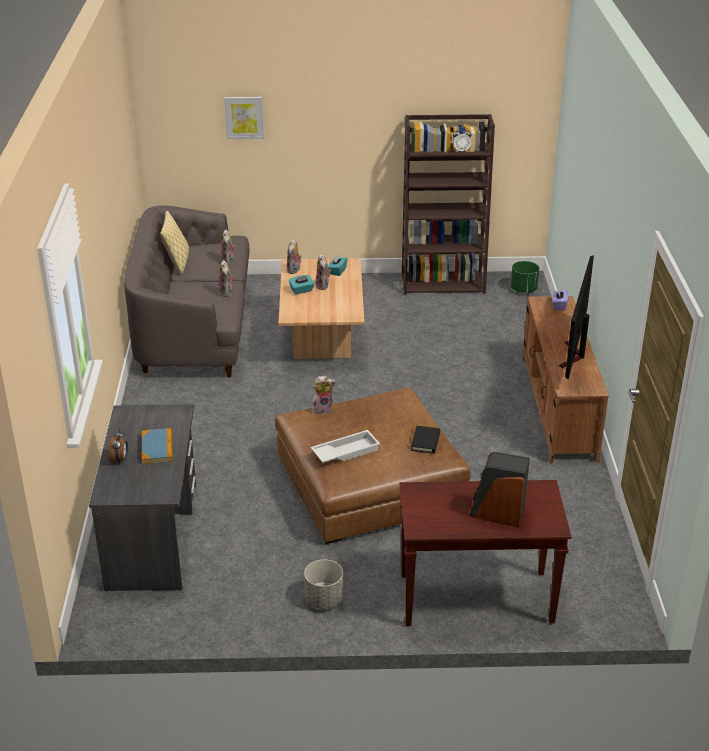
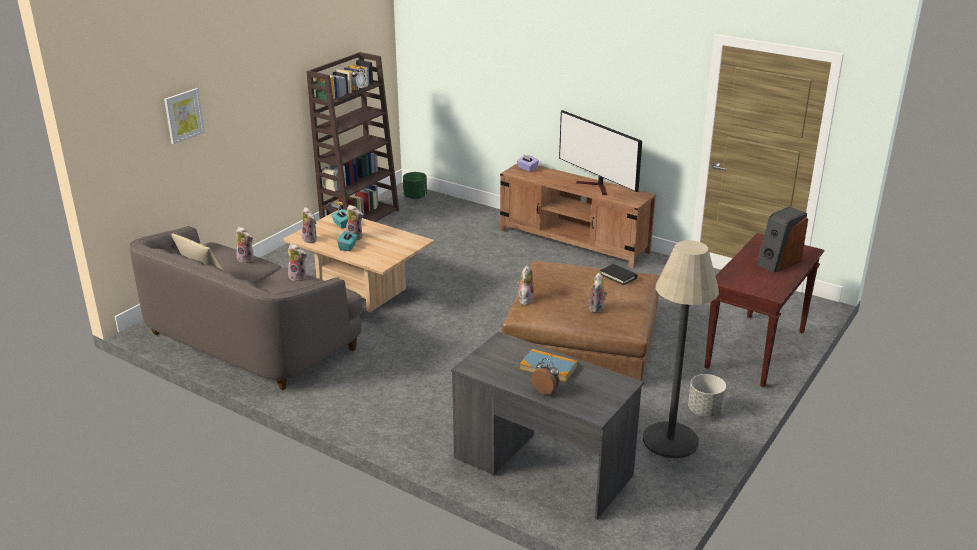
camera: 55 degrees left, 5 degrees down
(254, 594) = (670, 440): none -> floor lamp
(345, 451) = (597, 309): white tray -> plush toy

